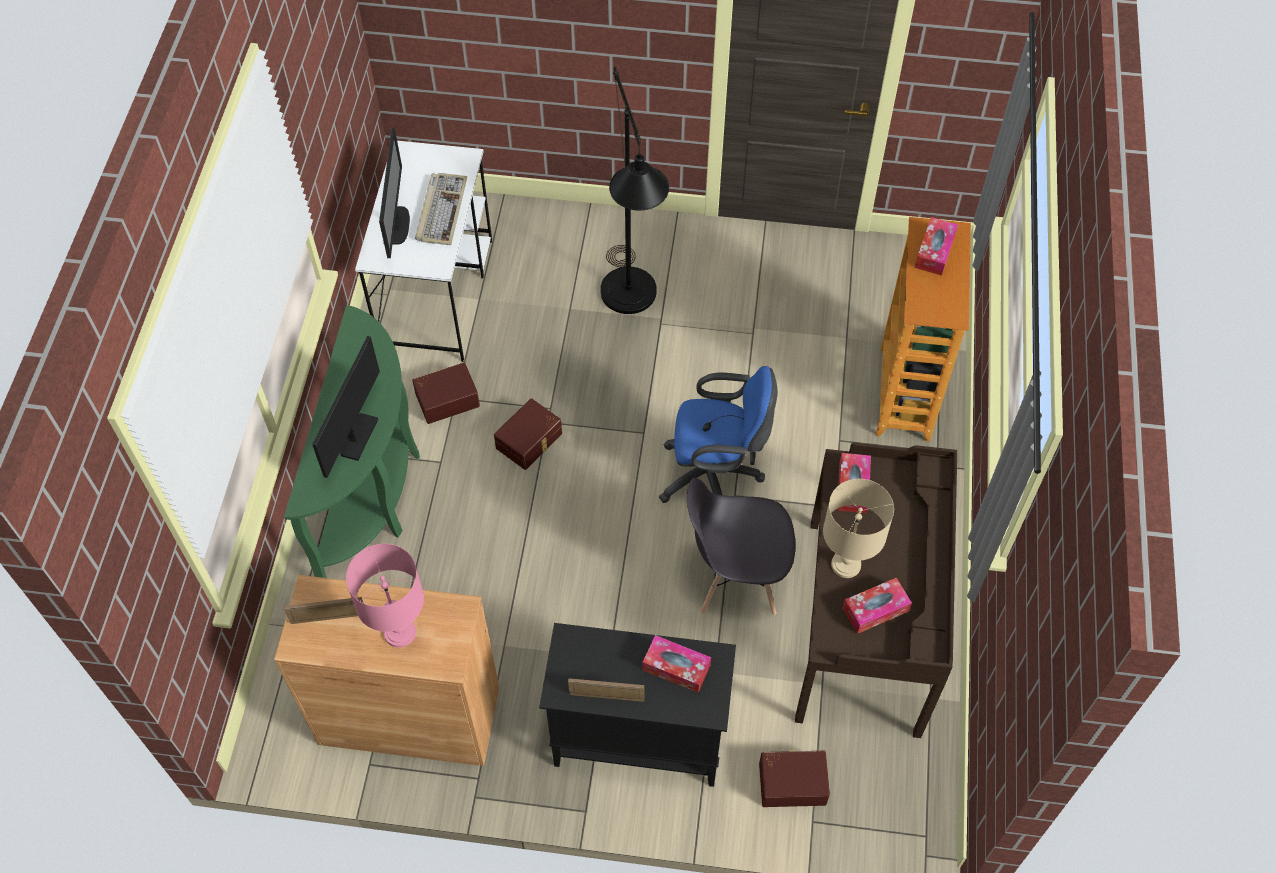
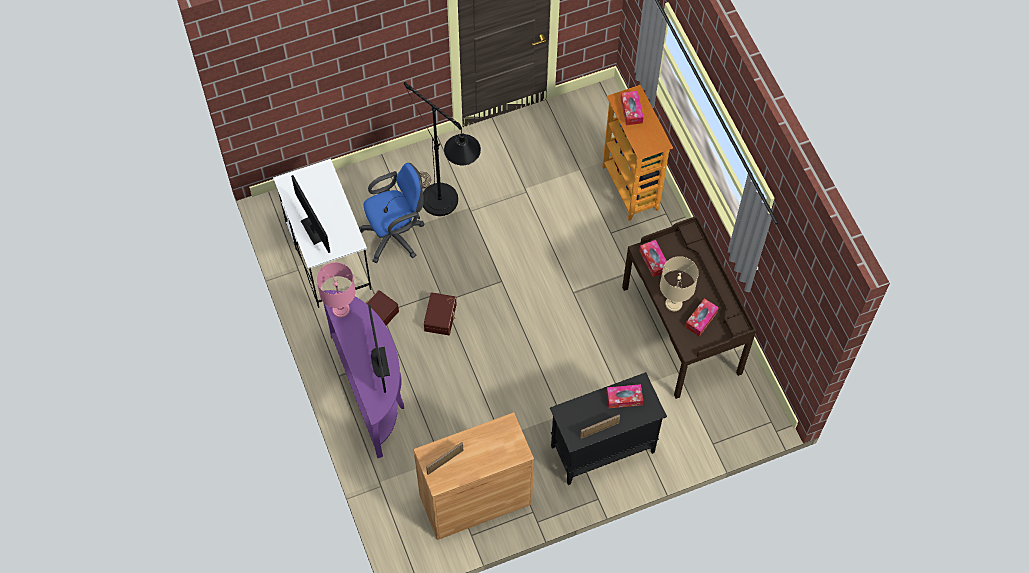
camera: 30 degrees left, 5 degrees up
(374, 491) = (372, 390): green console table -> purple console table
(399, 632) = (485, 450): pink table lamp -> pink table lamp (340, 309)
(441, 210) = (332, 208): keyboard -> none
(715, 477) = (556, 287): blue office chair -> blue office chair (396, 235)
(736, 580) = (601, 339): grey chair -> none
(792, 782) = (691, 429): brown storage box -> none

